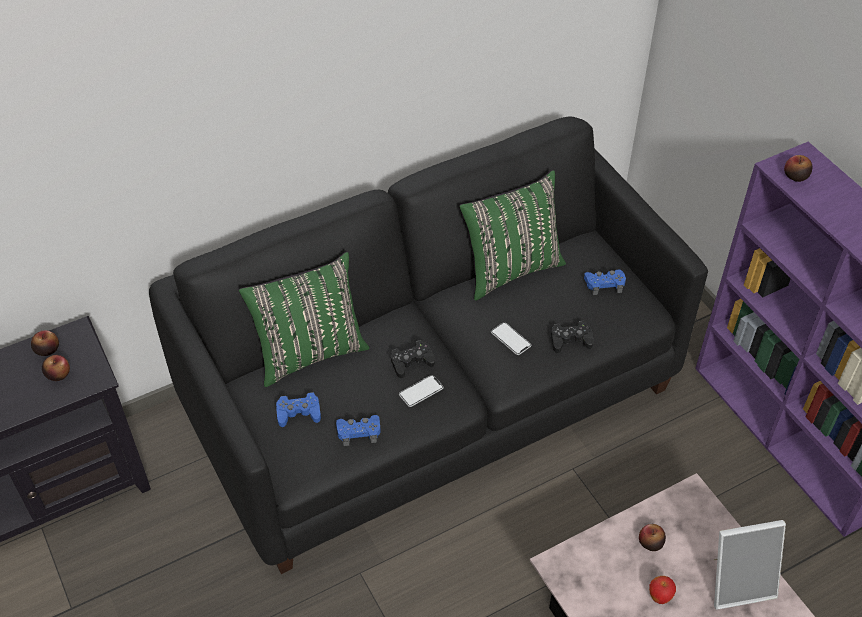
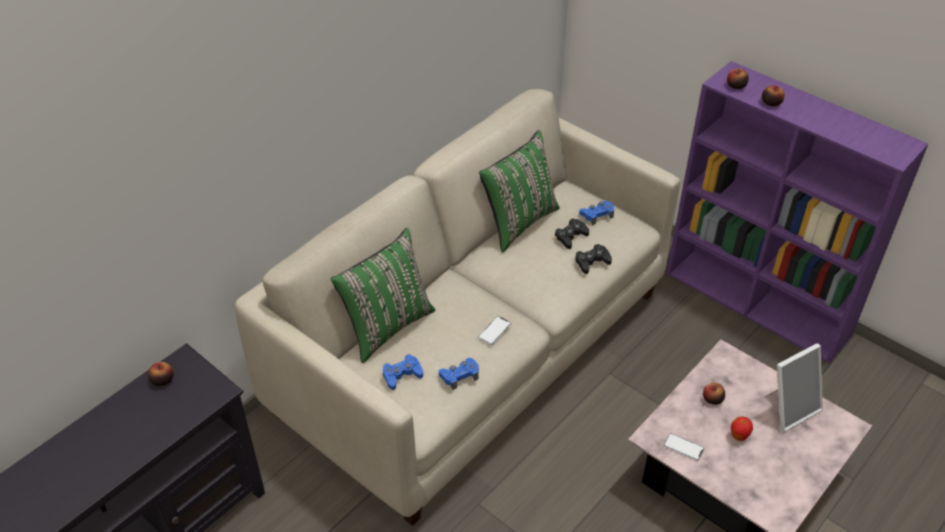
camera: 20 degrees left, 5 degrees down
(58, 374) = (183, 397): apple -> apple (771, 102)
(411, 362) = (475, 311): black game controller -> black game controller (571, 237)
(431, 397) = (472, 351): black sofa -> beige sofa
(510, 339) = (545, 273): phone -> phone (683, 447)

